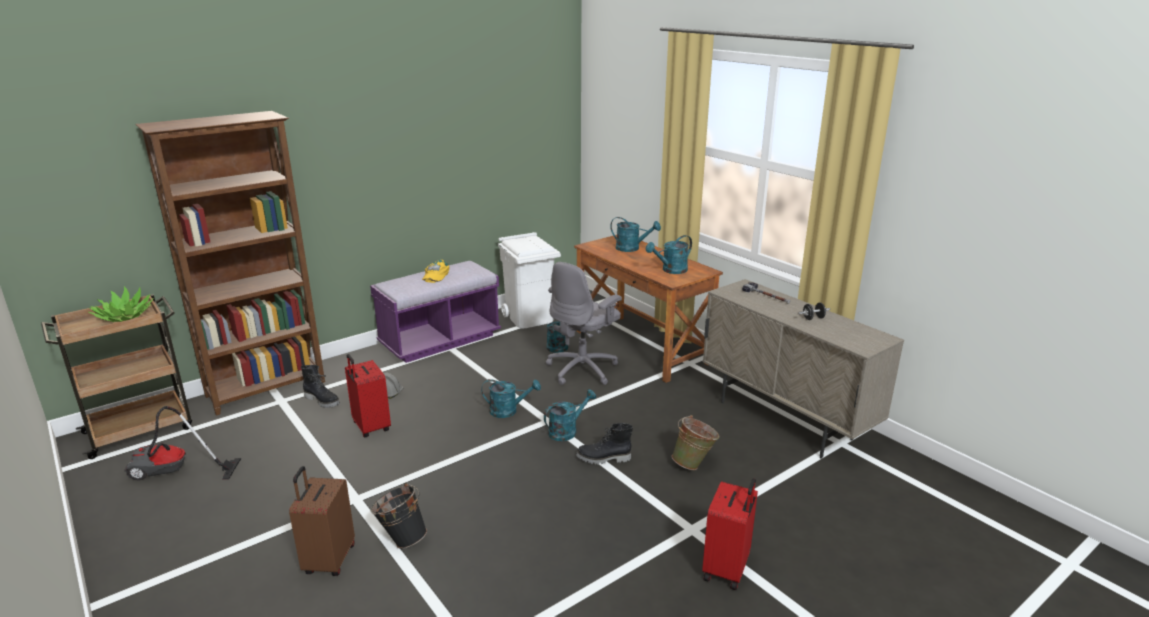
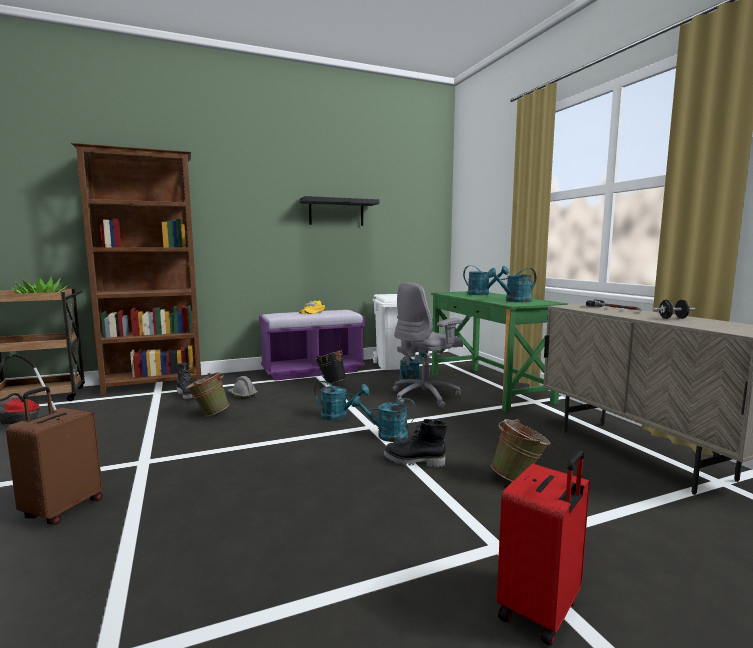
camera: 15 degrees right, 15 degrees down
(370, 427) = (208, 414): red suitcase -> green bucket
(401, 539) = (151, 501): black bucket -> black bucket (331, 383)
(449, 145) = (336, 212): none -> black shelf
(567, 431) = (386, 436): turquoise watering can -> turquoise watering can turned 150 degrees counterclockwise
(641, 347) = (488, 388): brown desk -> green desk

